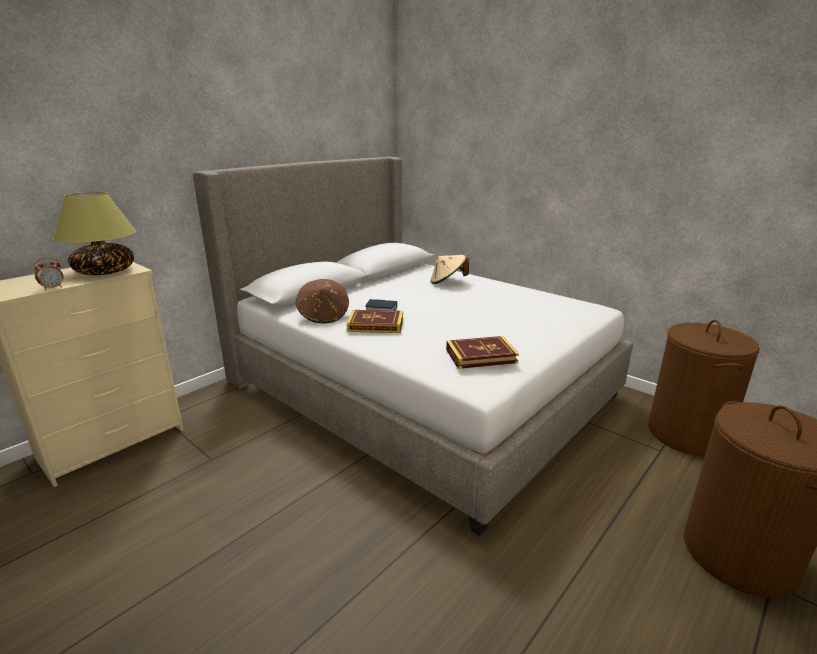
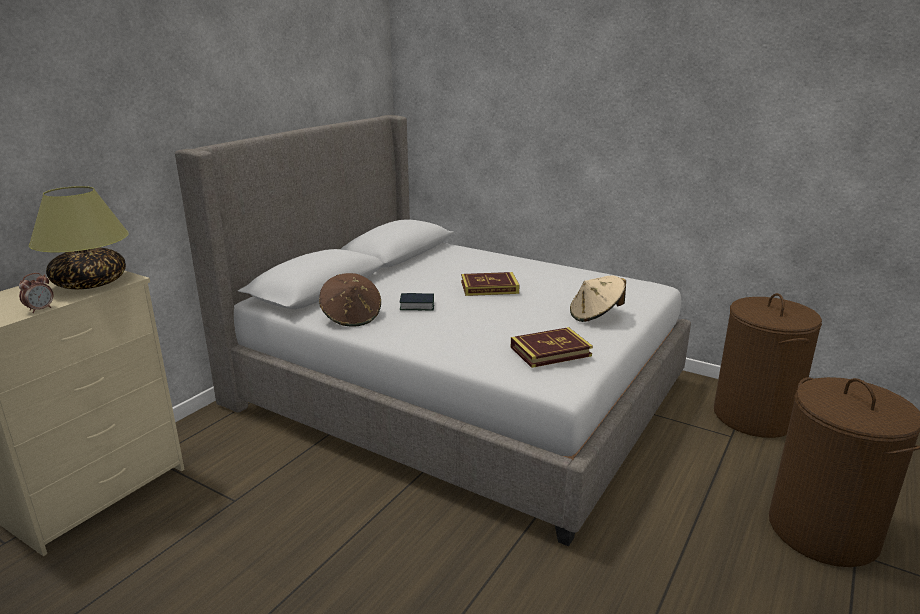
camera: 10 degrees left, 0 degrees up
(376, 325) = (418, 324): book -> book (489, 287)
(447, 282) = (479, 265): beige hat -> beige hat (595, 315)

